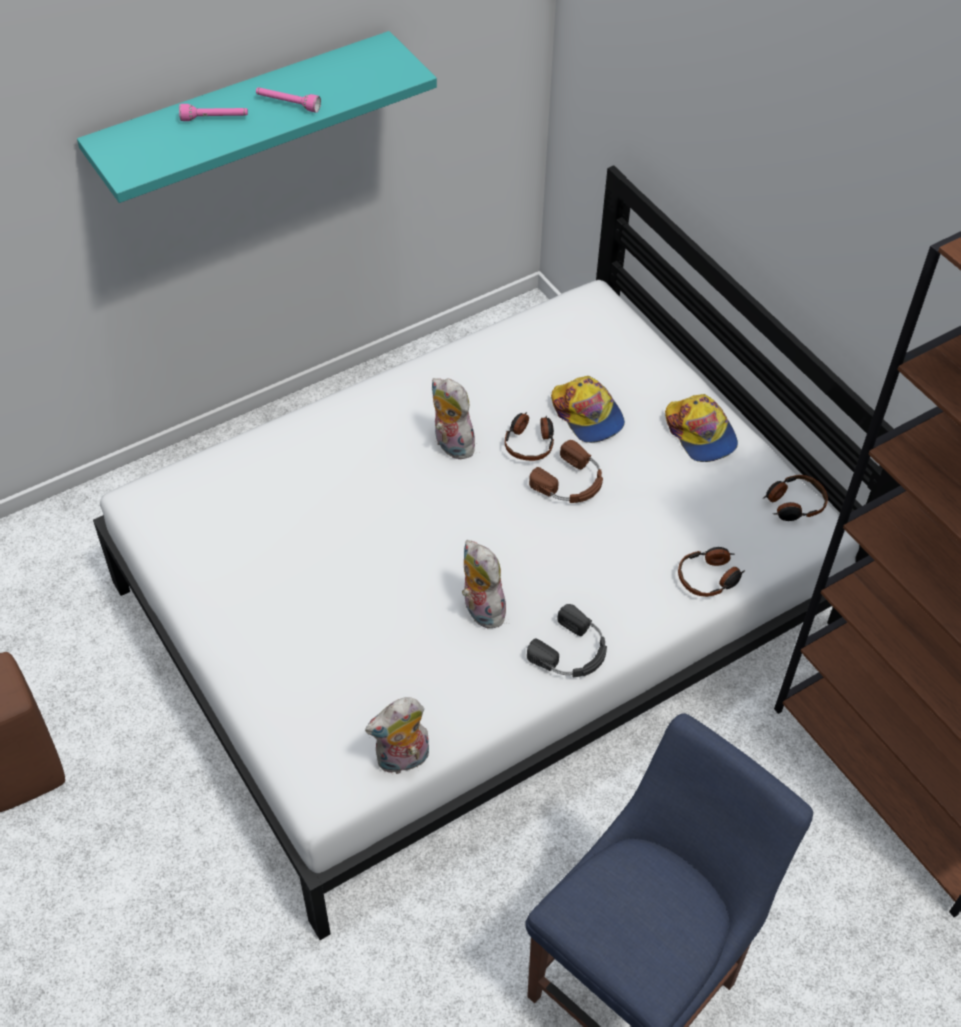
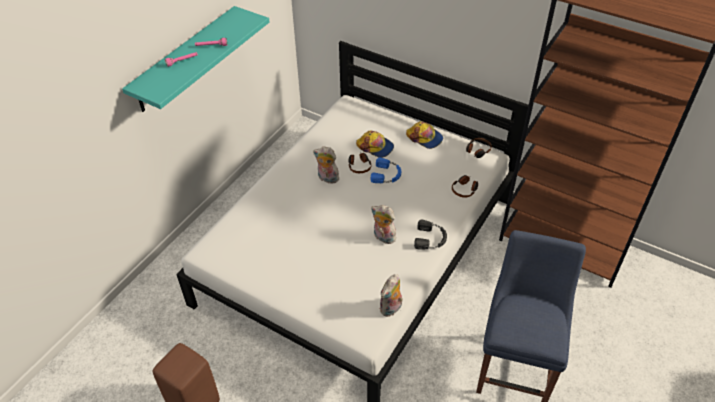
camera: 25 degrees left, 5 degrees down
(571, 482) = (387, 175): brown headphones -> blue headphones

